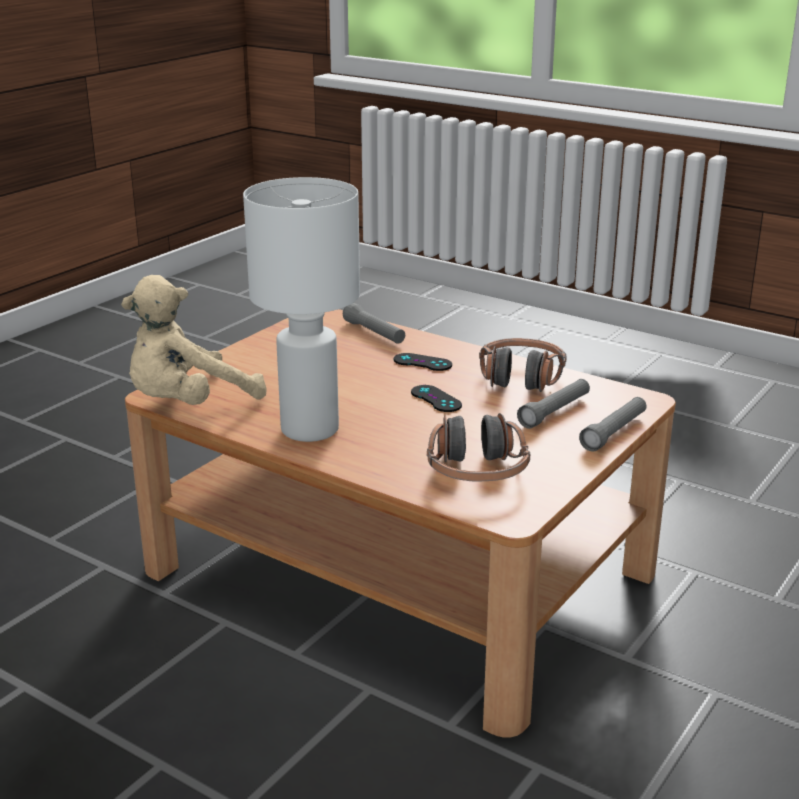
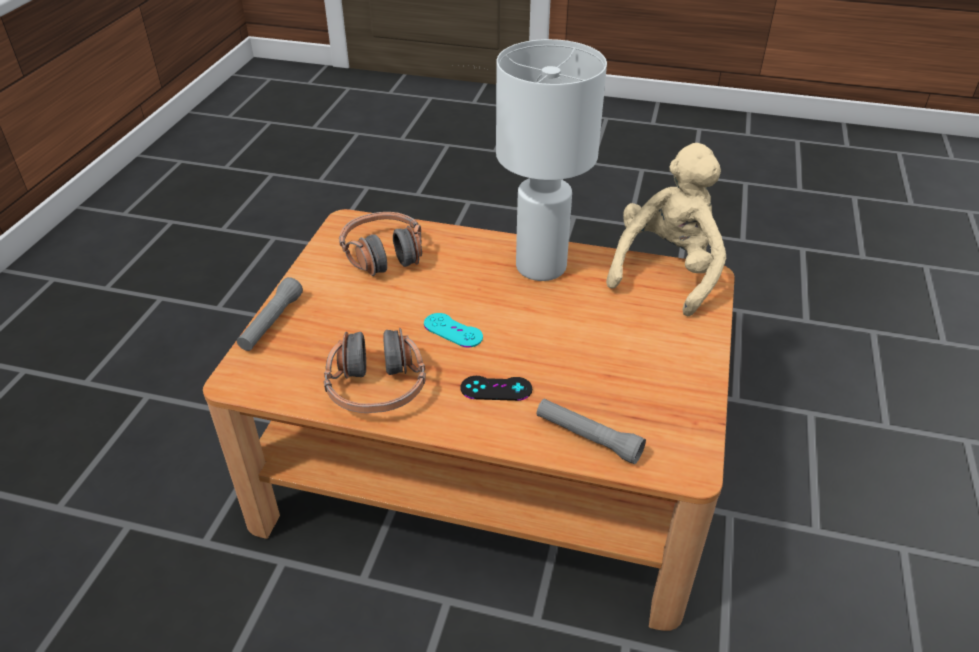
camera: 160 degrees right, 15 degrees up
(436, 399) = (453, 330): black game controller -> turquoise game controller
(554, 412) = (331, 339): grey flashlight -> none

